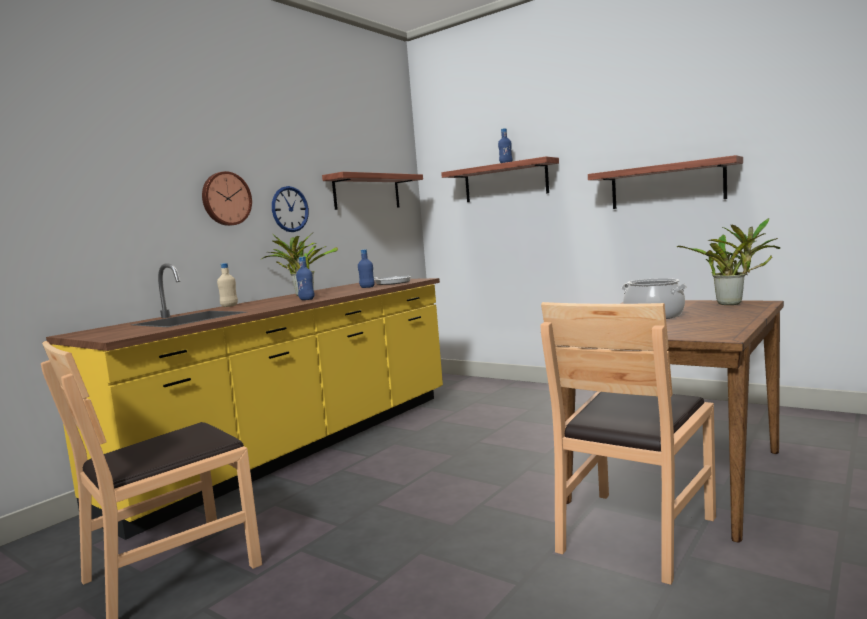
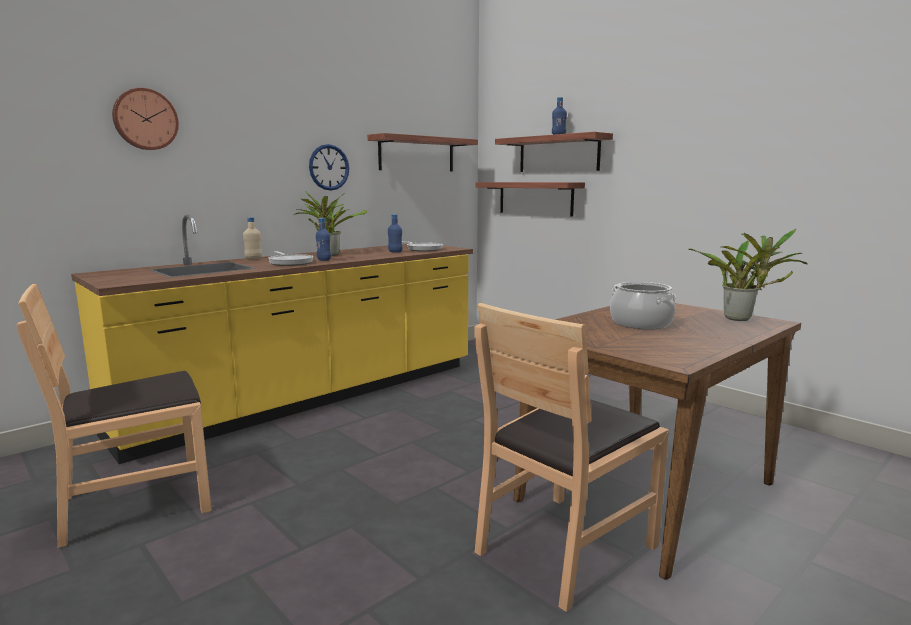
camera: 10 degrees right, 5 degrees up
(225, 199) = (260, 154): wall clock -> wall clock (145, 119)
(275, 304) = (290, 262): none -> frying pan
(666, 185) = (719, 174): shelf -> shelf (535, 198)

